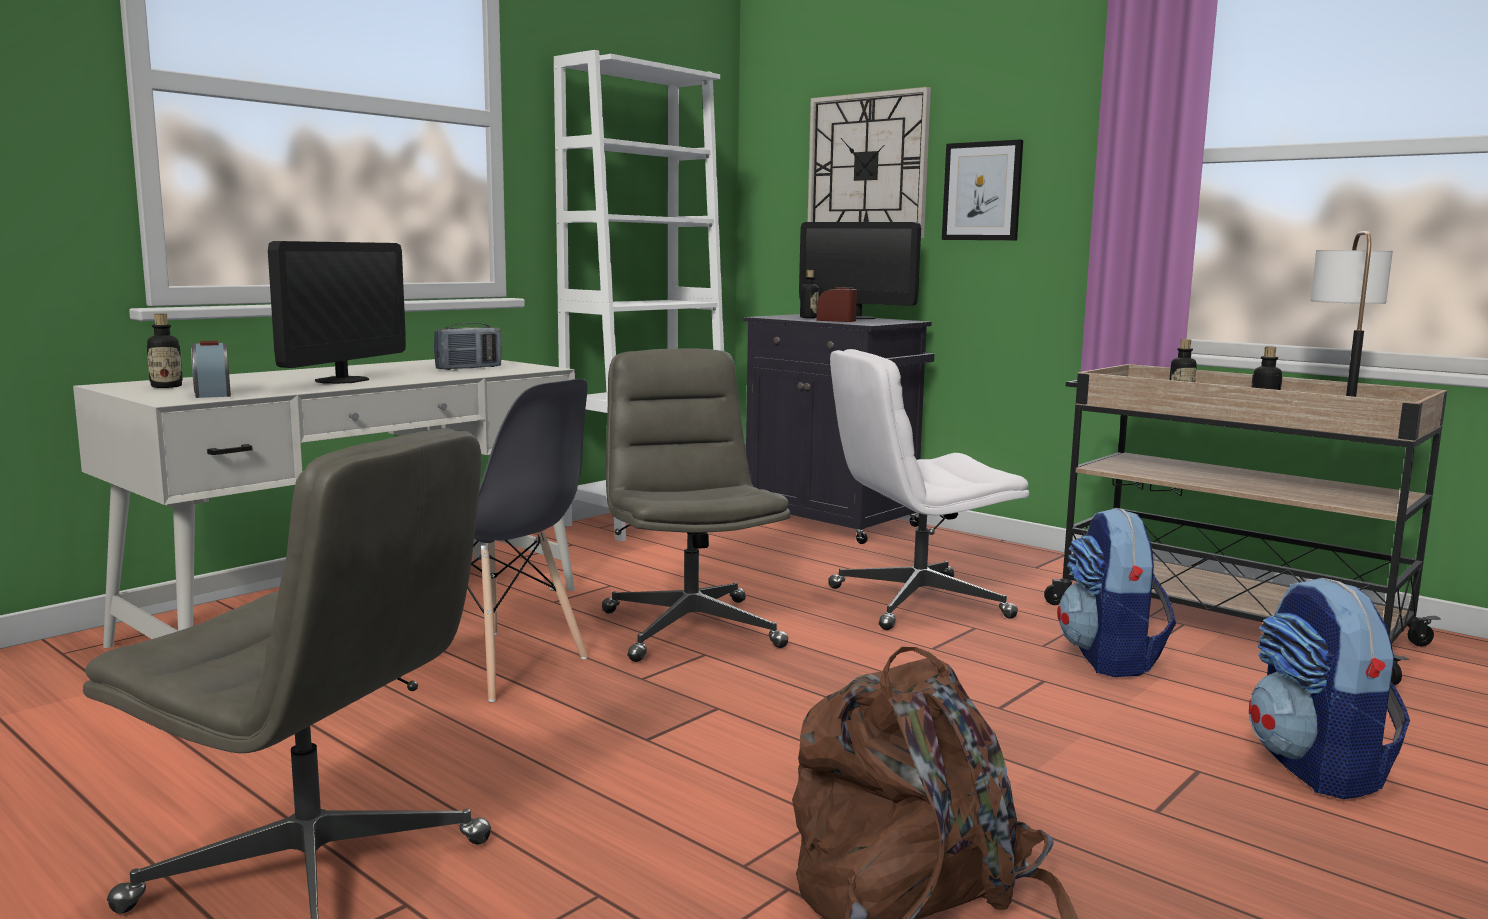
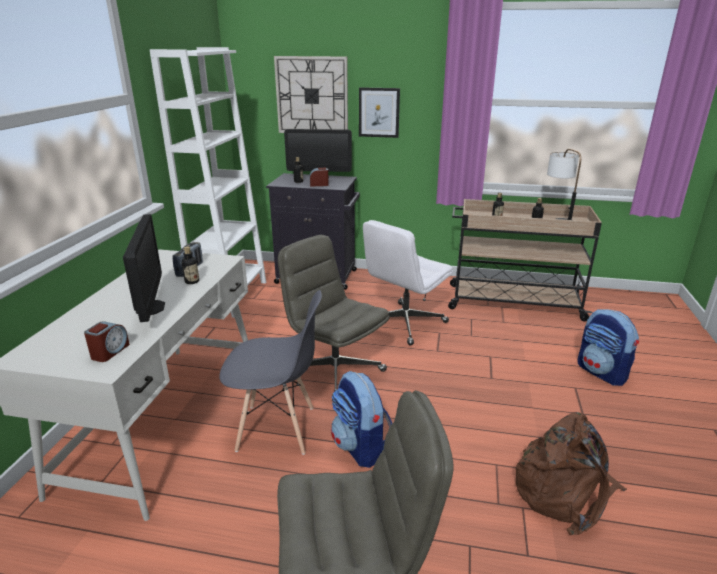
camera: 30 degrees left, 15 degrees up
(166, 386) = (59, 350): bottle -> bottle (192, 281)
(212, 393) = (110, 352): alarm clock -> alarm clock turned 105 degrees counterclockwise
(1110, 659) = (499, 336): backpack -> backpack (361, 447)

